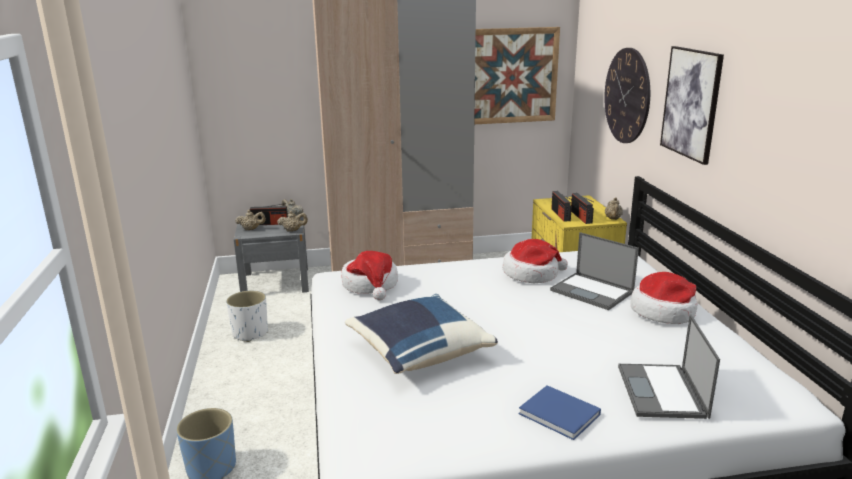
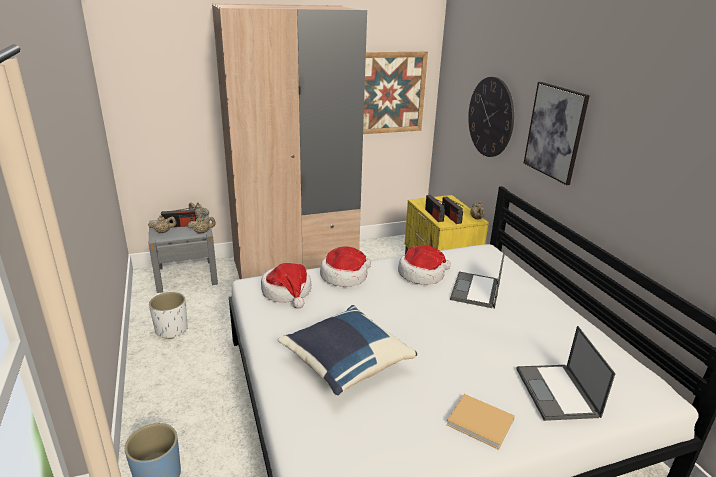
camera: 10 degrees left, 5 degrees up
(561, 415) = (482, 423): blue book -> beige book
(593, 291) = (476, 290): laptop -> laptop turned 75 degrees clockwise
(664, 312) = (536, 309): hat -> hat (345, 276)

